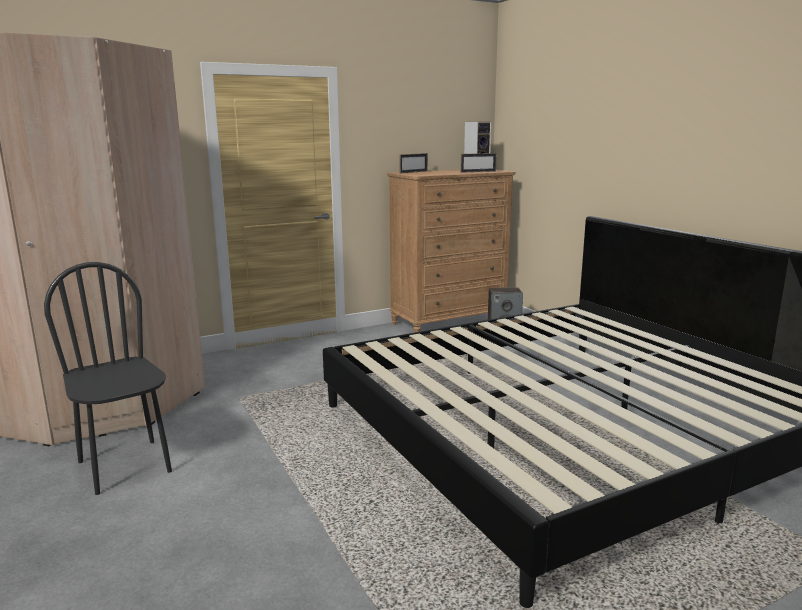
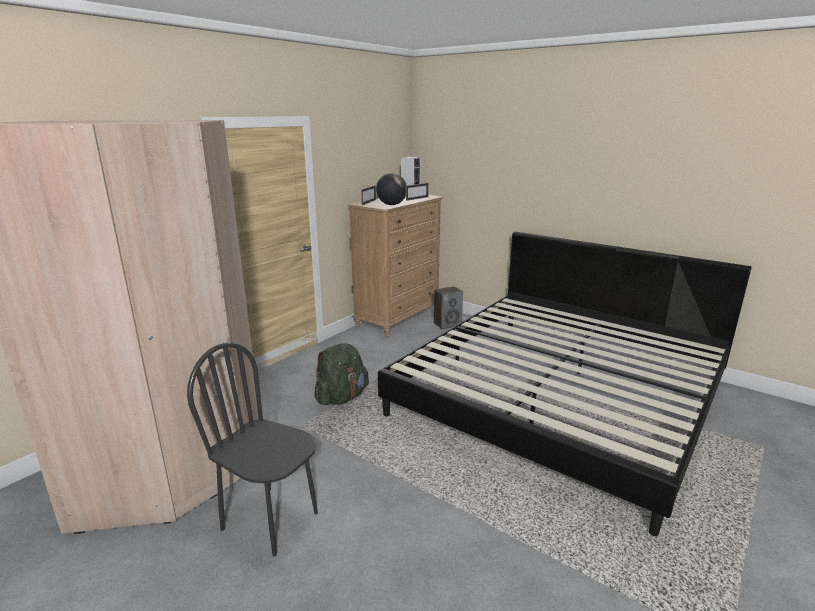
camera: 25 degrees left, 5 degrees up
(305, 382) = (342, 397): none -> green backpack
(433, 174) = (391, 205): none -> globe

